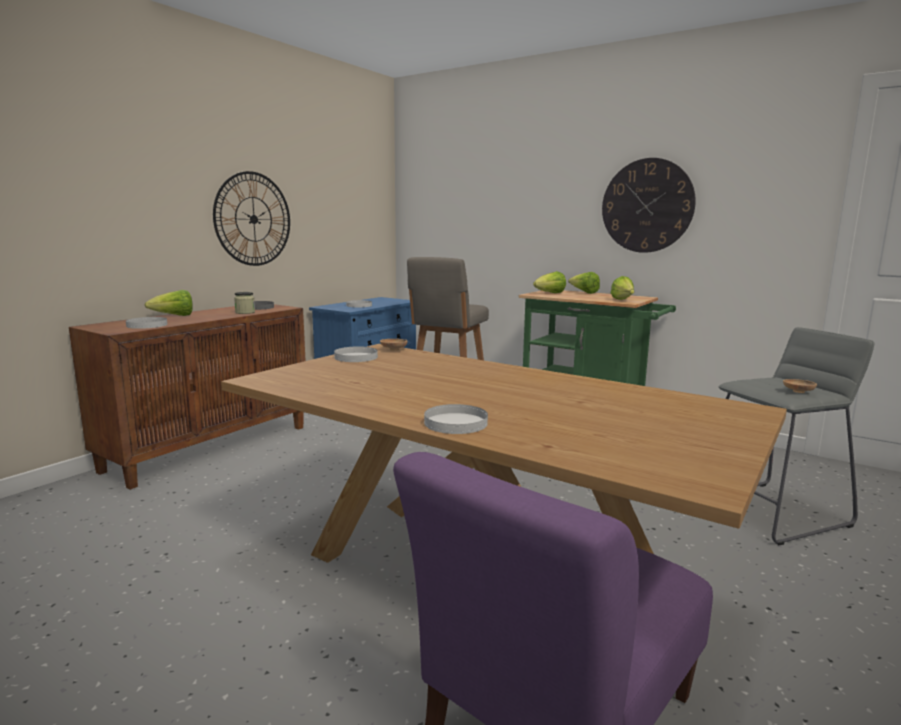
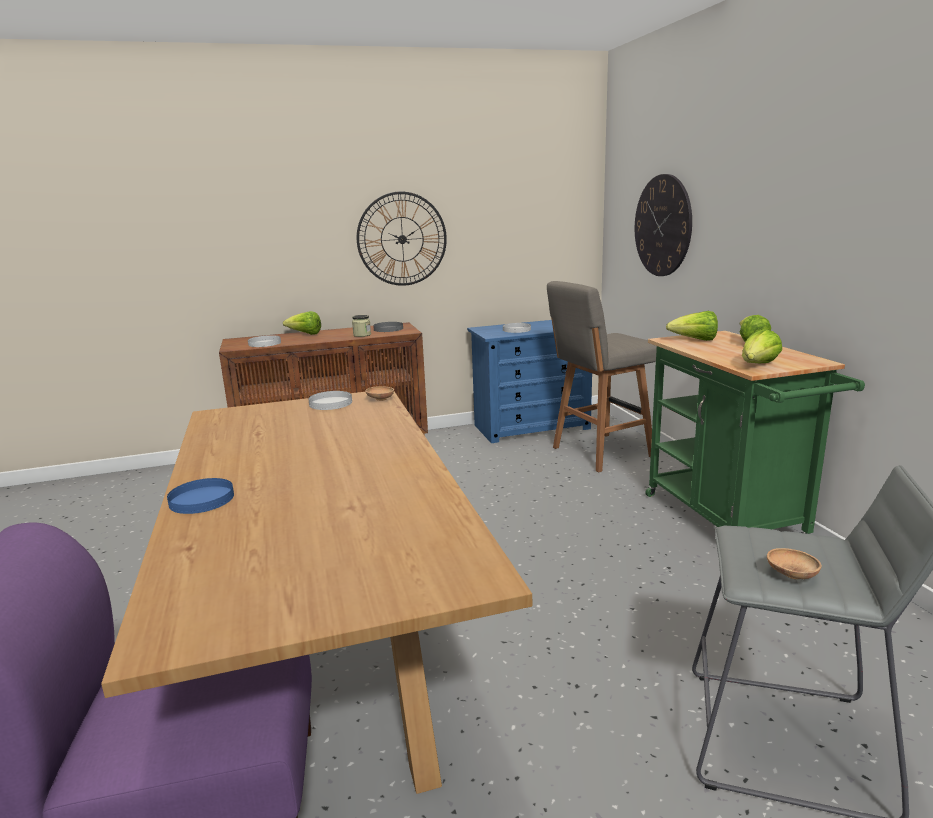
camera: 40 degrees right, 5 degrees up
(455, 422) = (202, 499): white plate -> blue plate
(647, 206) = (844, 219): wall clock -> wall clock (662, 226)

